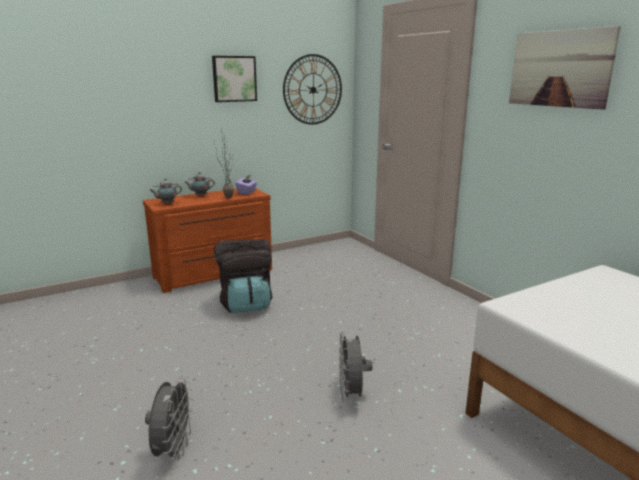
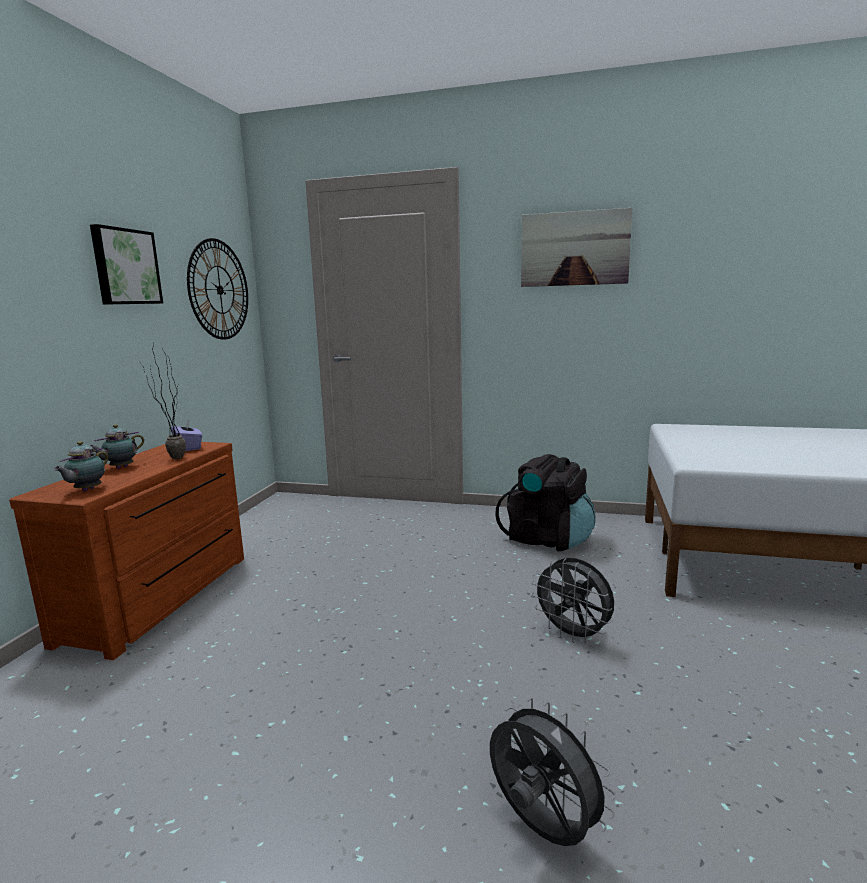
camera: 45 degrees left, 5 degrees down
(246, 303) = (284, 610): black backpack -> black backpack (547, 539)

